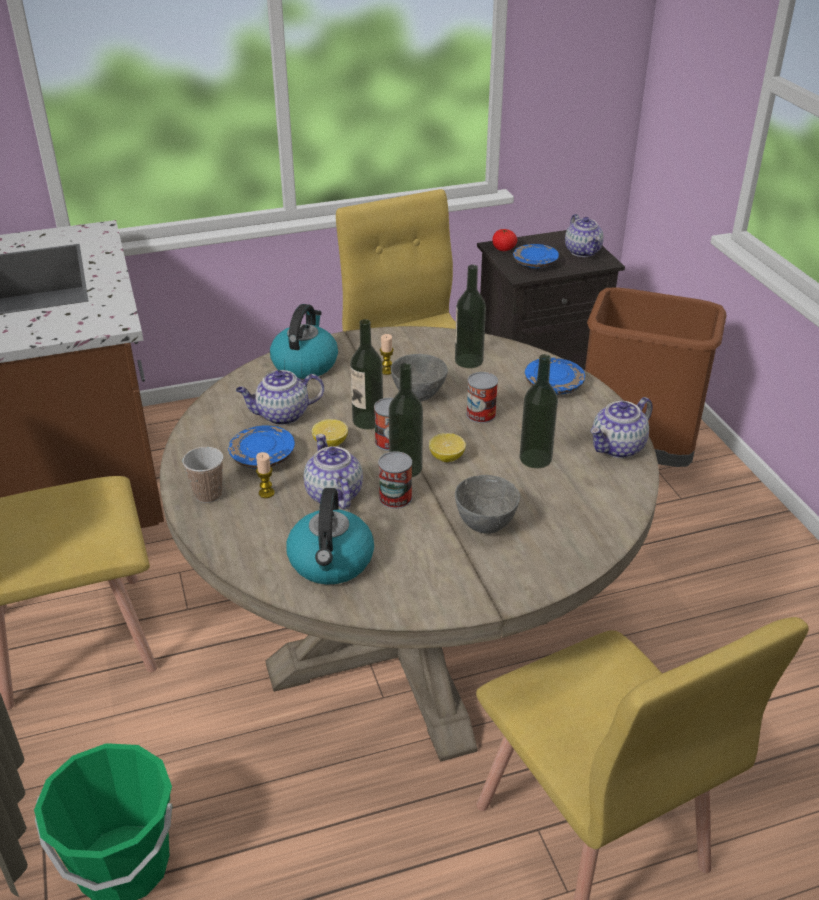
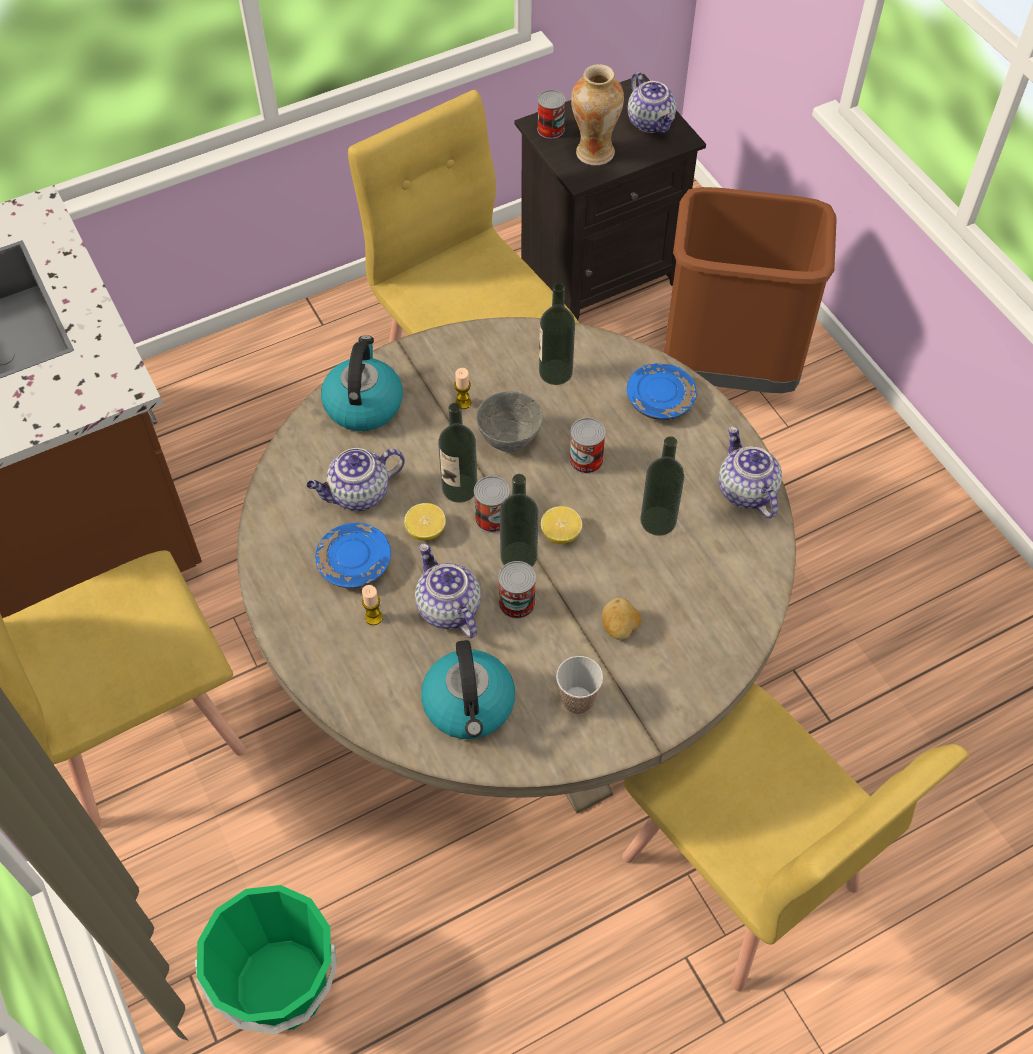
camera: 10 degrees left, 20 degrees up
(208, 494) = (309, 630): cup -> cup (577, 700)
(484, 525) = (620, 628): grey bowl -> potato
(503, 249) = (550, 129): tomato -> can
(535, 263) = (594, 153): blue plate -> vase
(618, 447) = (745, 490): teapot -> teapot turned 120 degrees clockwise

